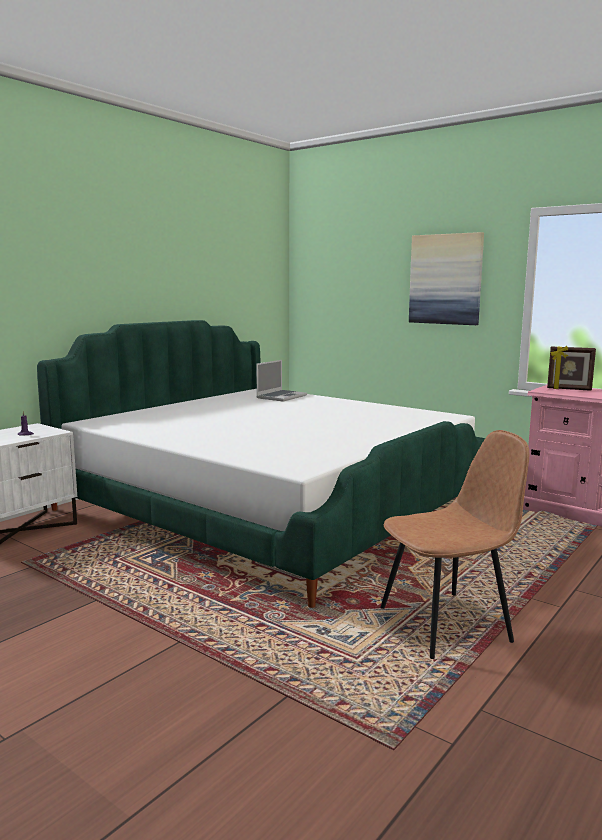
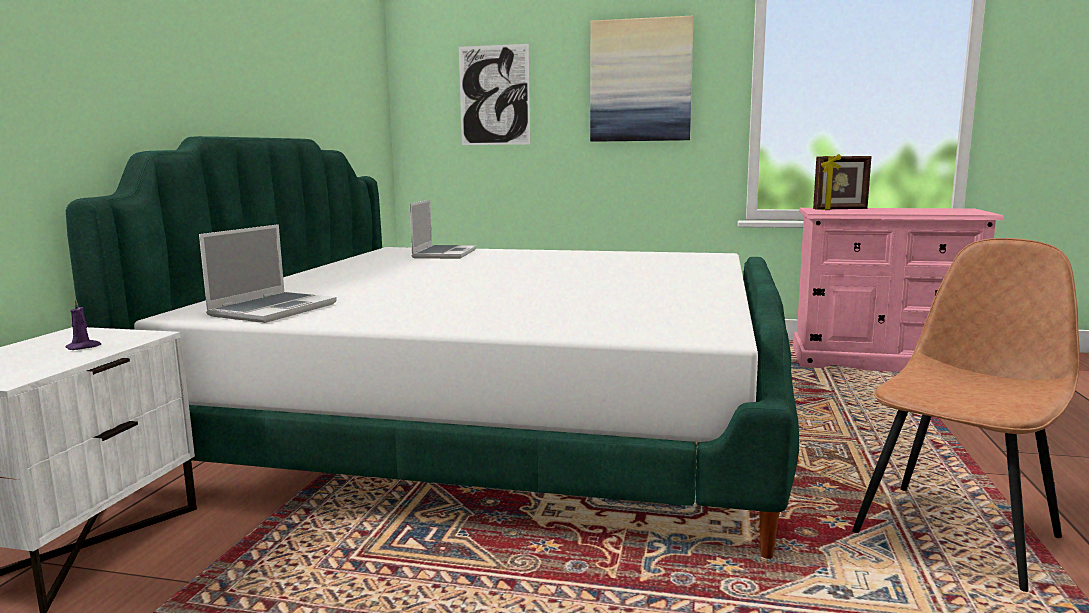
camera: 25 degrees left, 0 degrees up
(126, 425) = (273, 309): none -> laptop
(350, 286) = (494, 95): none -> picture

